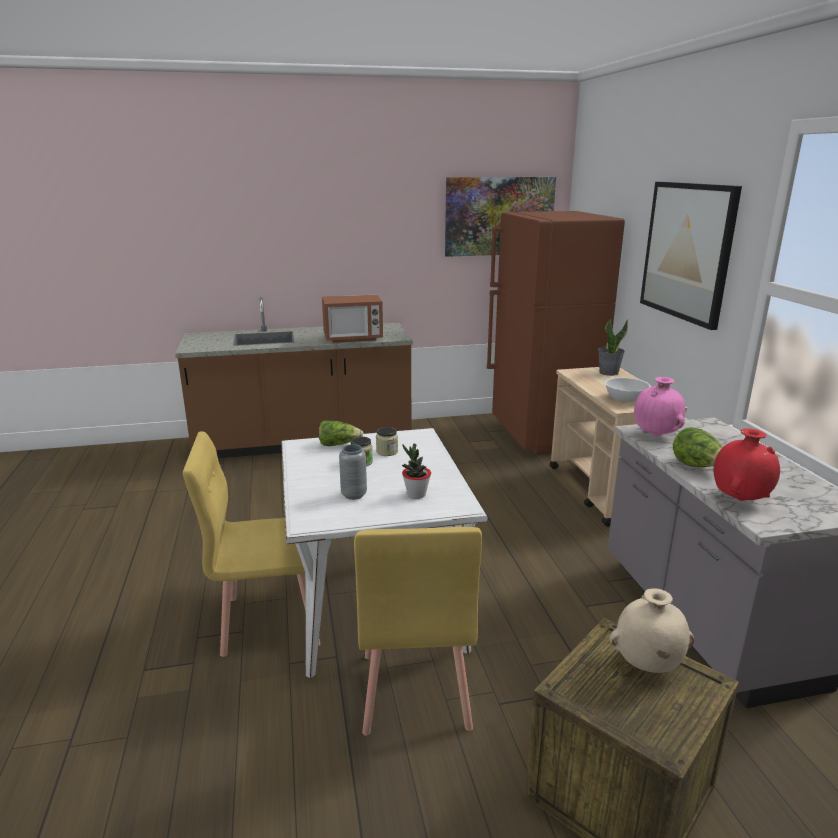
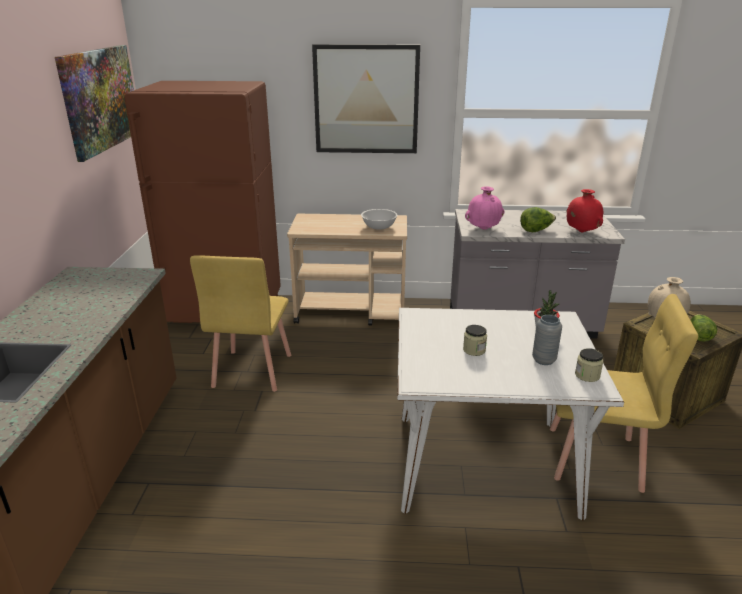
camera: 75 degrees left, 5 degrees up
(271, 620) = (501, 541): yellow chair -> yellow chair (251, 371)
(339, 444) = (426, 358): lettuce -> lettuce (698, 335)
(353, 338) = (109, 301): microwave -> none
(387, 452) = (452, 335): jar -> jar (587, 375)
(608, 372) = (313, 219): potted plant -> none

